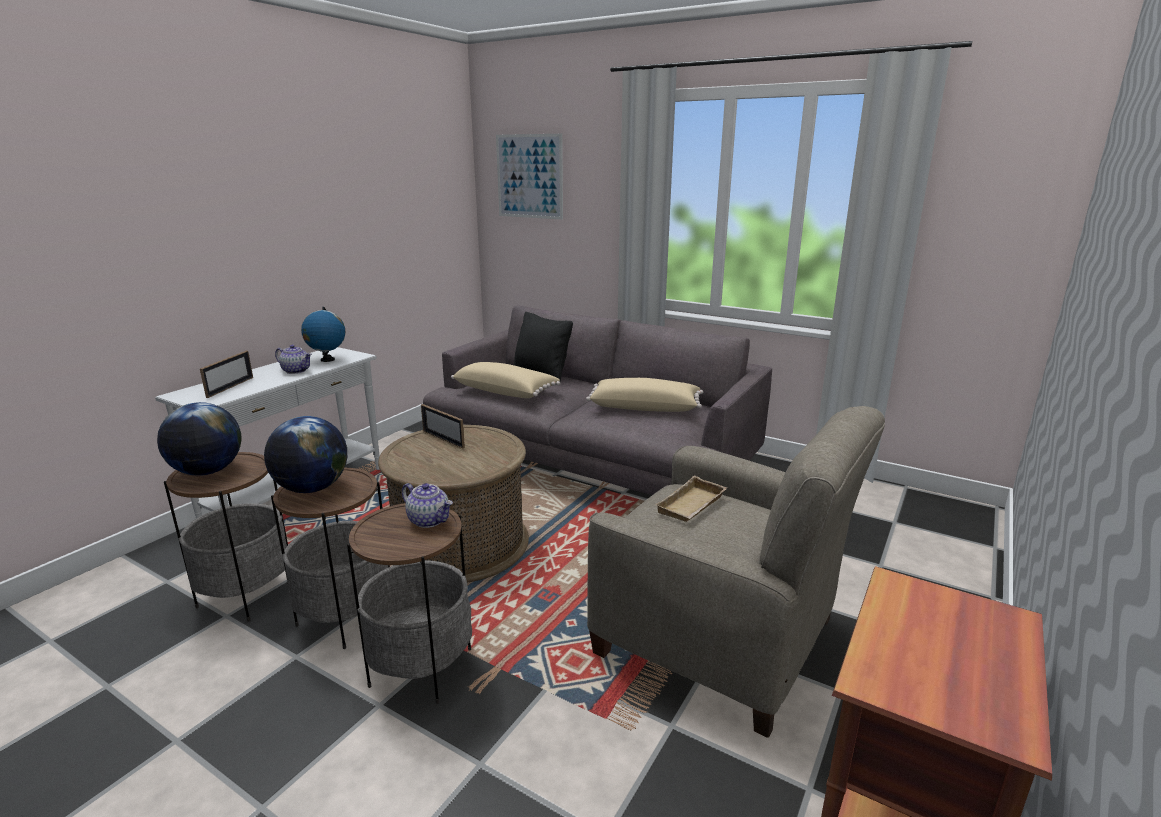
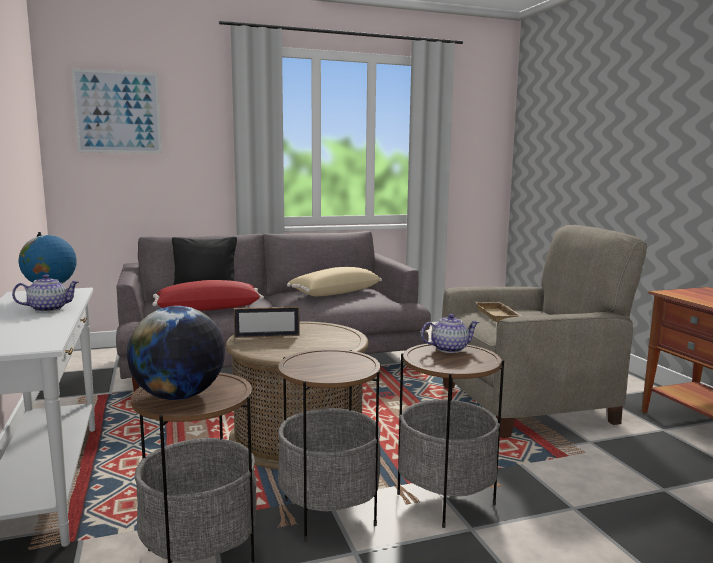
camera: 50 degrees left, 10 degrees down
(230, 387) = (16, 332): picture frame -> none
(312, 488) = (317, 368): globe -> none
(506, 391) = (208, 308): beige pillow -> red pillow

